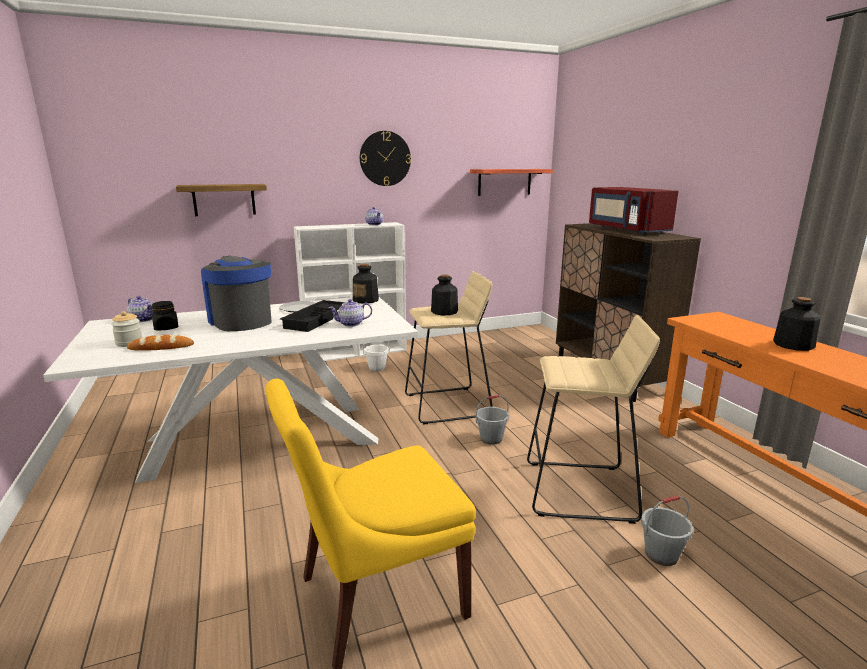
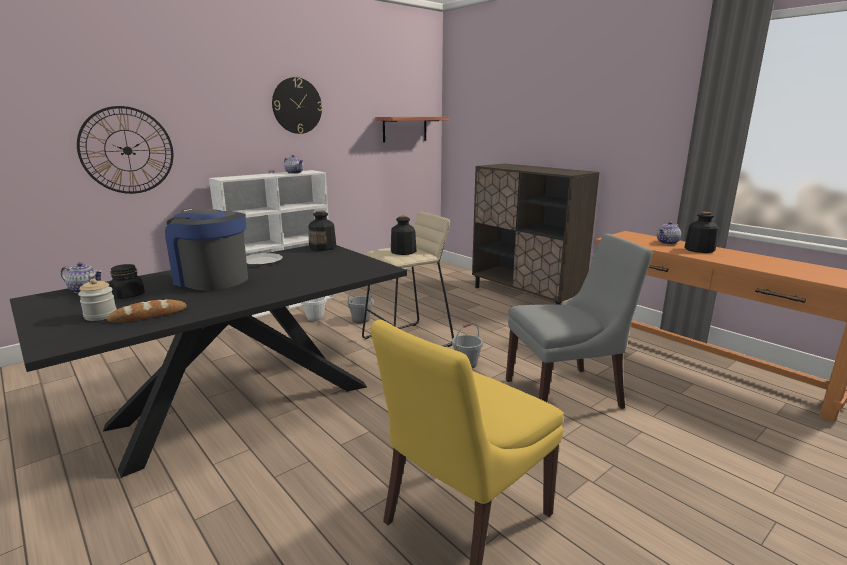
camera: 20 degrees left, 0 degrees up
(224, 199) = (127, 150): shelf -> wall clock
(261, 439) = (241, 404): white dining table -> black dining table
(317, 320) = (295, 270): black tray -> none
(351, 324) = (335, 270): teapot -> teapot (667, 242)
(580, 491) = (566, 393): beige stool -> grey chair
(626, 230) = (534, 168): red microwave -> none
(661, 554) = (655, 428): grey bucket -> grey bucket (360, 320)

